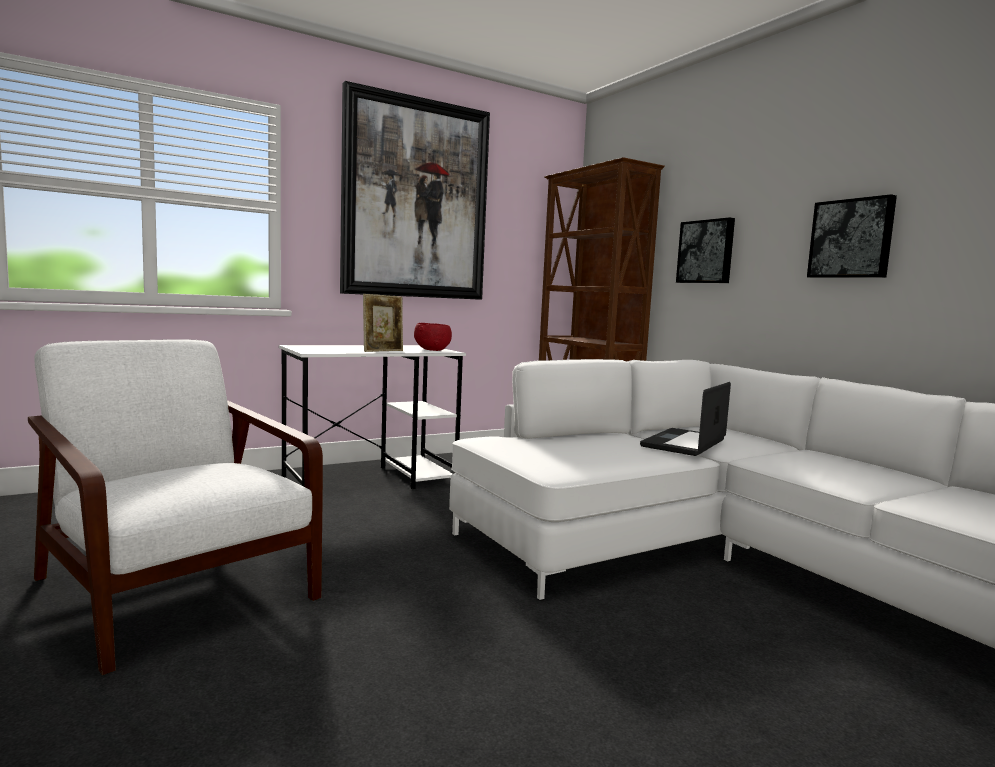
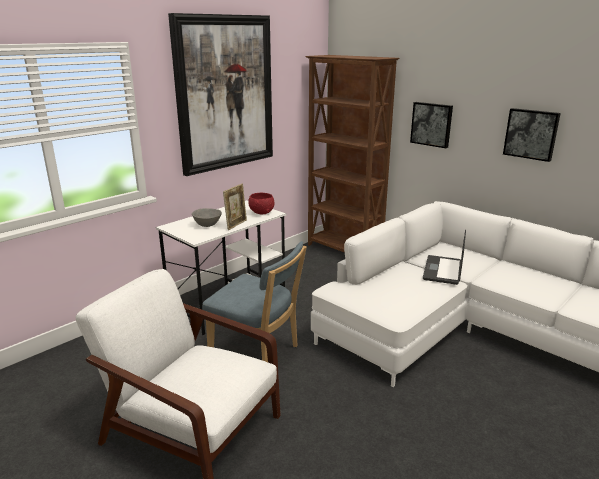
camera: 15 degrees left, 15 degrees up
(346, 348) = (207, 224): none -> grey bowl
(358, 531) = (258, 354): none -> blue chair

